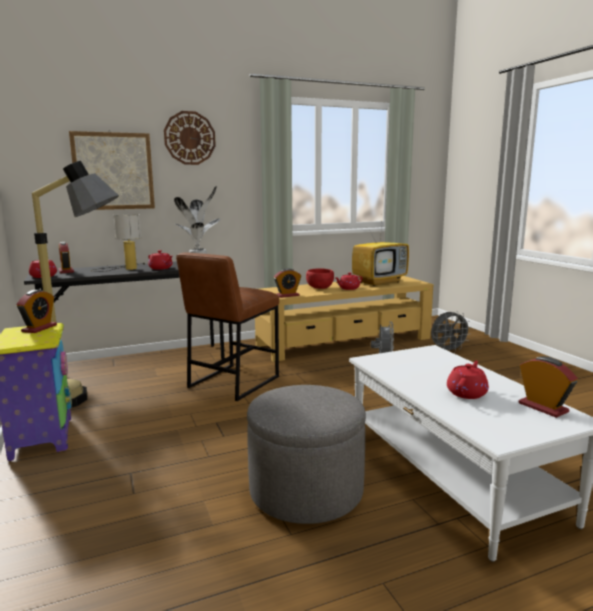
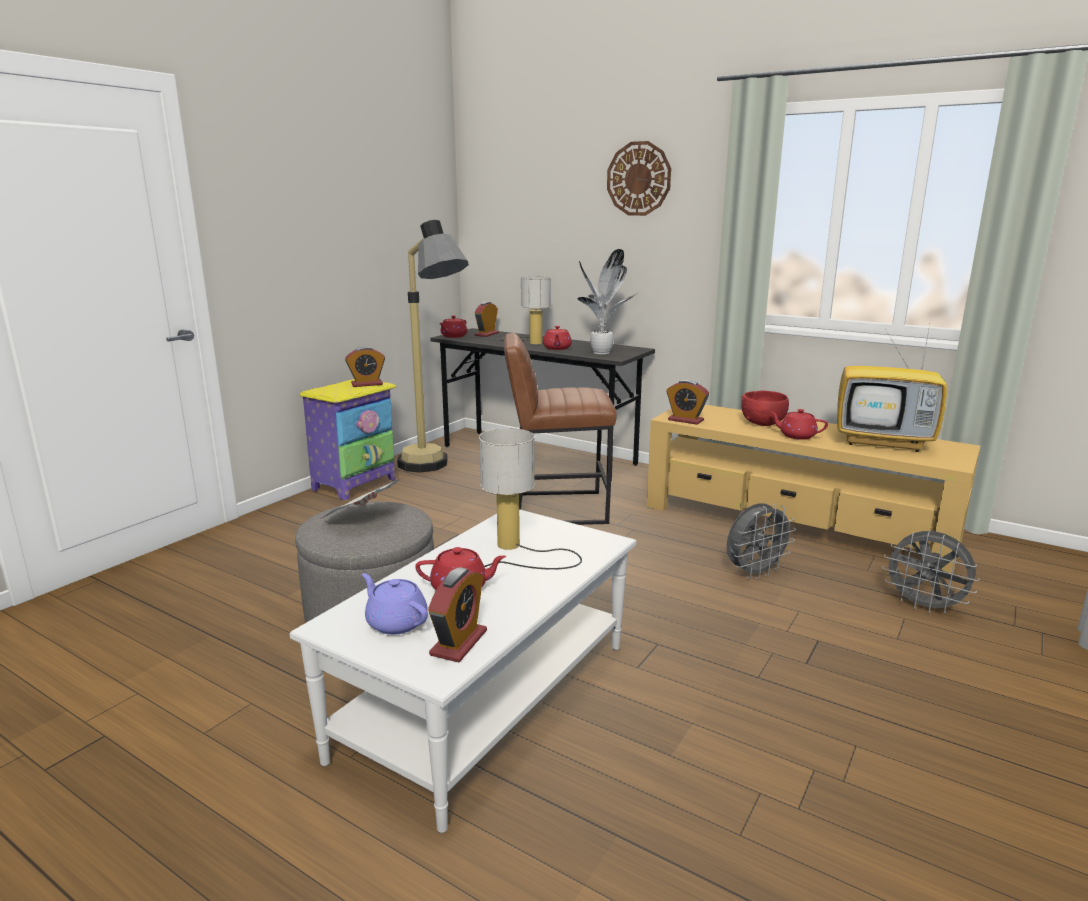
camera: 55 degrees right, 5 degrees up
(113, 170) = (551, 222): picture -> none
(299, 403) = (361, 519): none -> newspaper
(424, 370) = (514, 551): none -> table lamp
(505, 419) = (396, 622): none -> purple teapot

